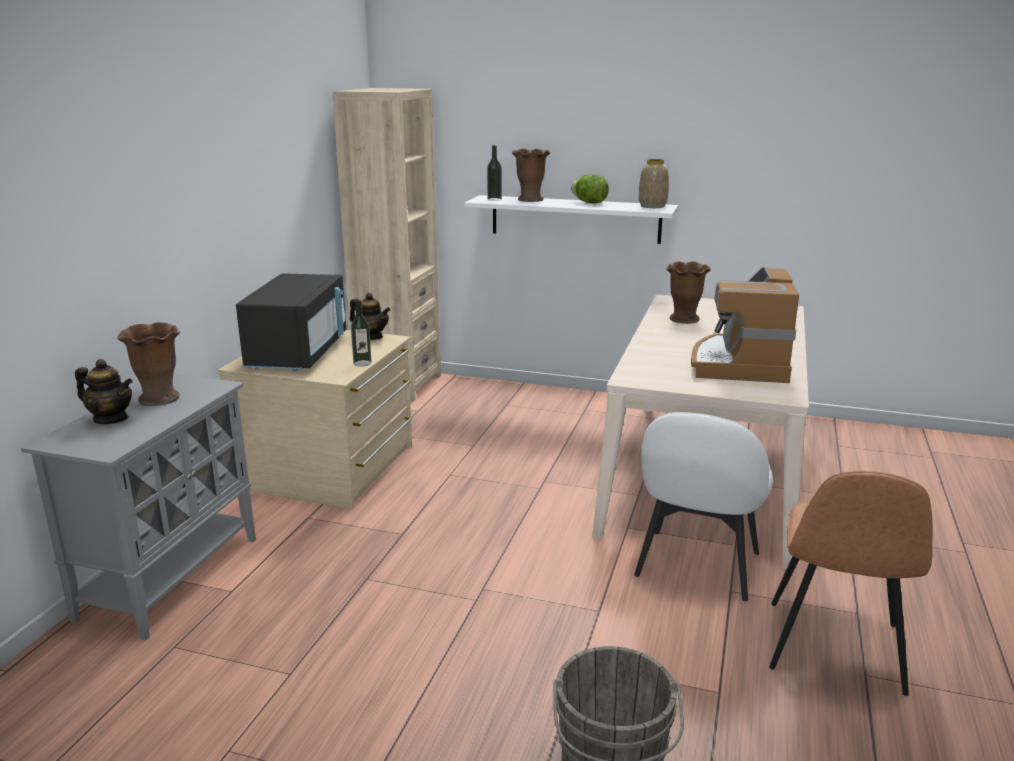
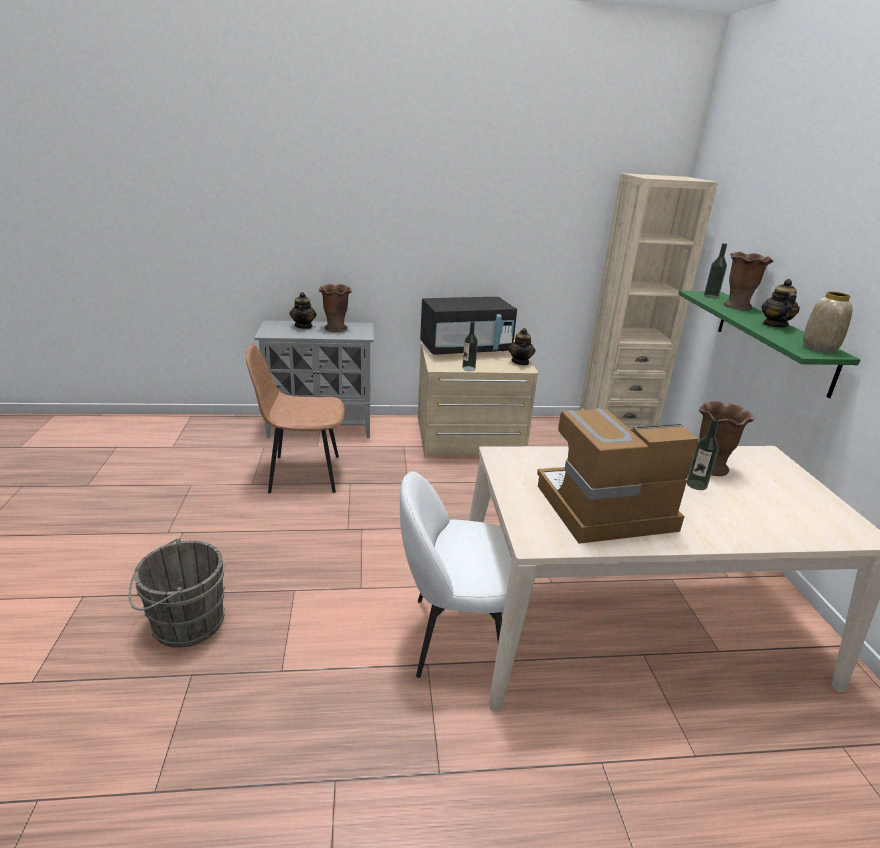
camera: 65 degrees right, 5 degrees up
(575, 219) = (773, 340): white shelf -> green shelf
(589, 203) = (774, 325): lettuce -> teapot
(710, 329) = (696, 485): none -> bottle
(834, 649) = (367, 751): brown chair -> brown chair (302, 474)

